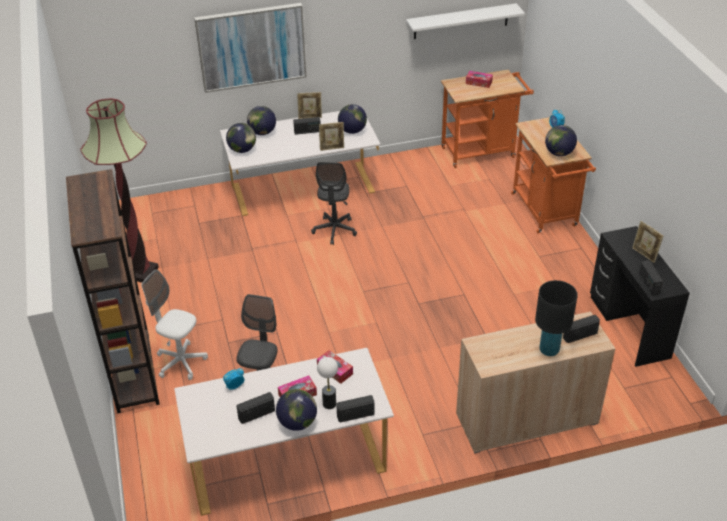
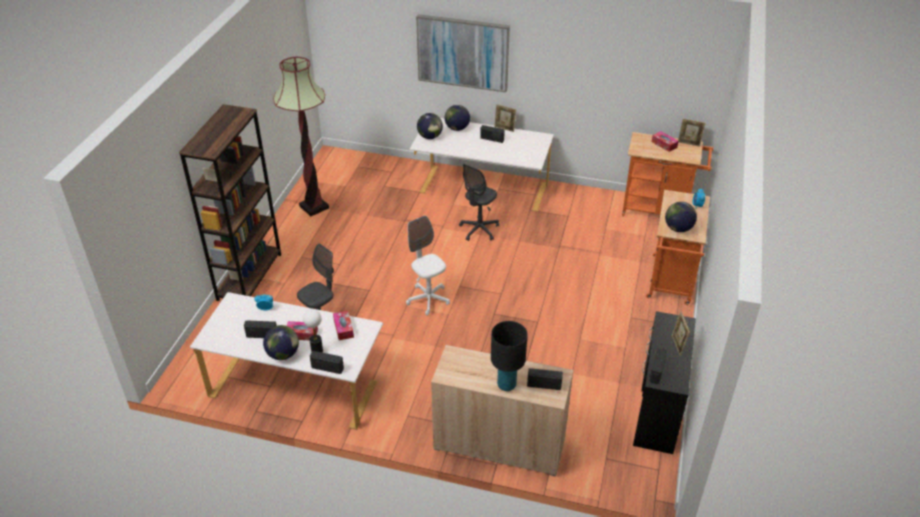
camera: 30 degrees right, 0 degrees up
(181, 362) = (286, 283): white office chair -> white office chair (428, 299)
(332, 148) = (499, 159): picture frame -> picture frame (689, 143)
(352, 131) = (528, 150): globe -> none
(461, 21) = (660, 82): white shelf -> none

